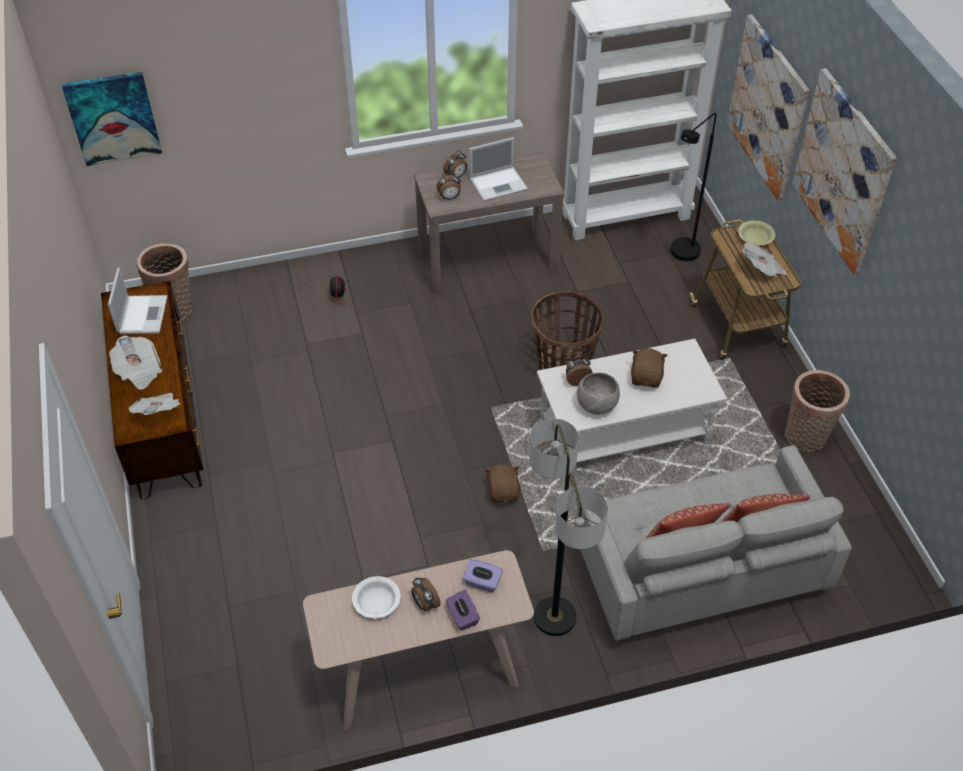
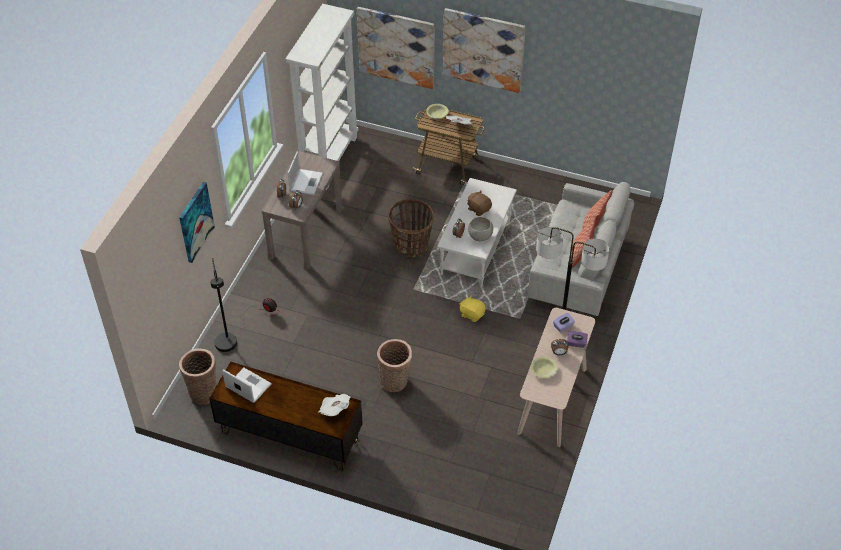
camera: 55 degrees left, 0 degrees up
(113, 118) = (148, 294): picture -> picture (195, 222)
(138, 371) = (293, 405): newspaper -> none
(376, 601) = (543, 370): white bowl -> yellow bowl
(503, 492) = (472, 314): brown plush toy -> yellow plush toy
(681, 256) = (380, 157): black floor lamp -> black floor lamp (227, 348)
(806, 438) = (536, 186): basket -> basket (395, 382)

